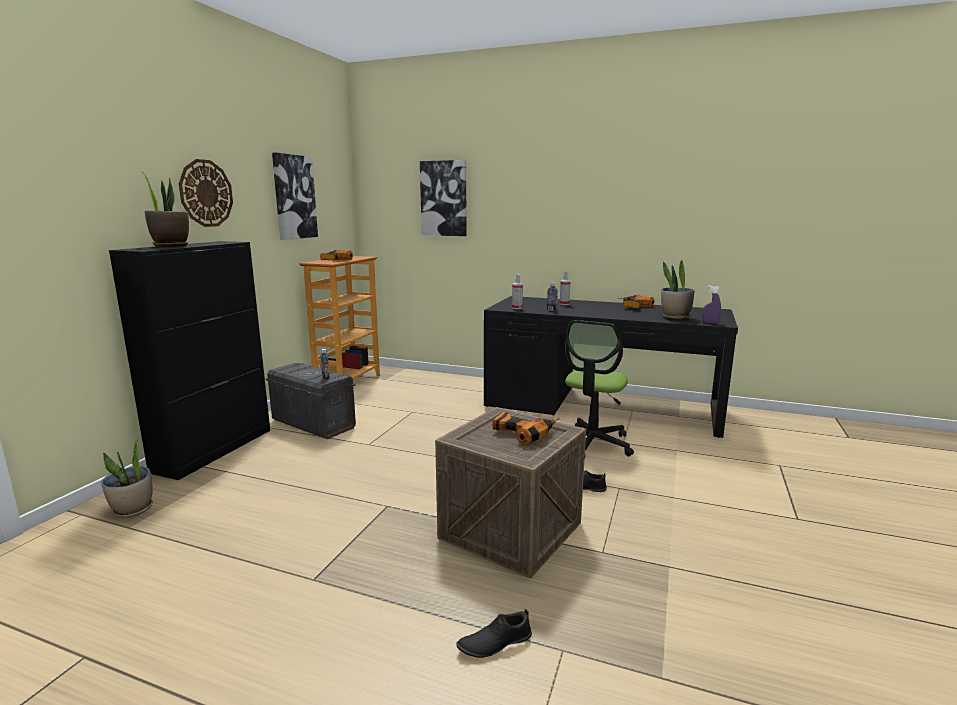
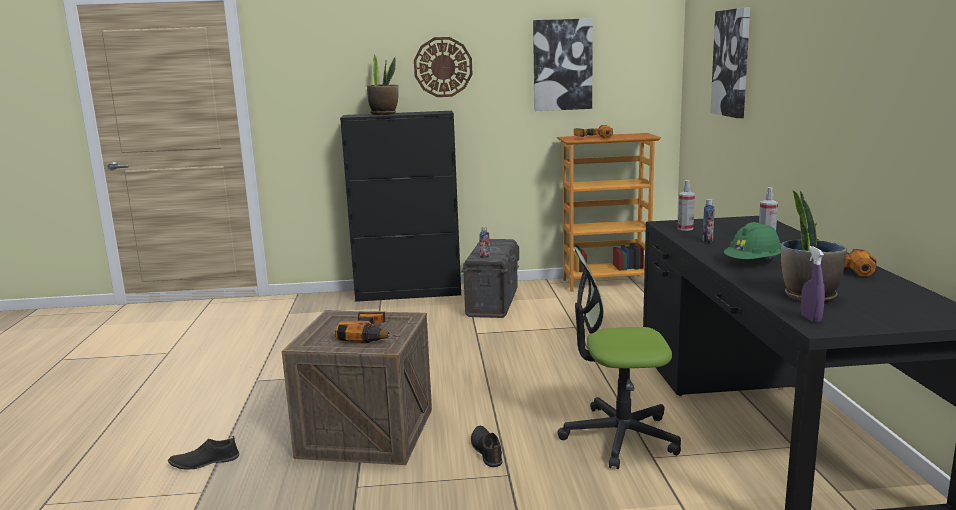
camera: 65 degrees right, 0 degrees up
(133, 510) = (309, 306): potted plant -> none
(494, 643) = (204, 462): black shoe -> black shoe turned 60 degrees counterclockwise
(608, 313) = (753, 263): none -> green hard hat

